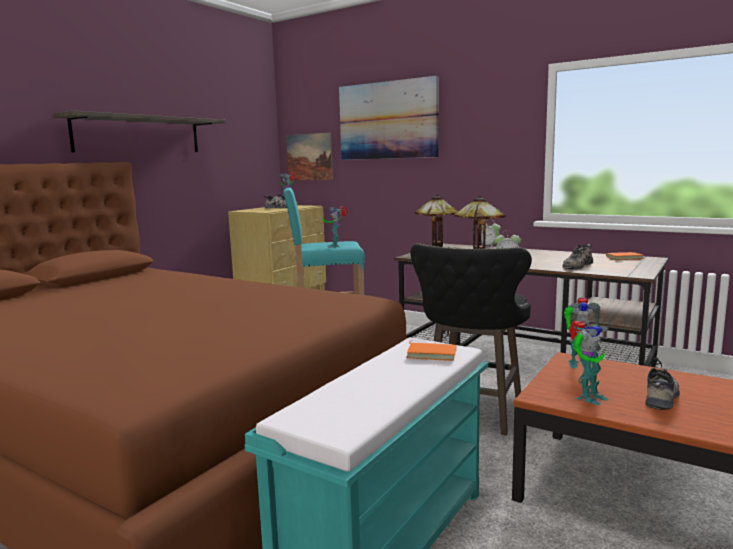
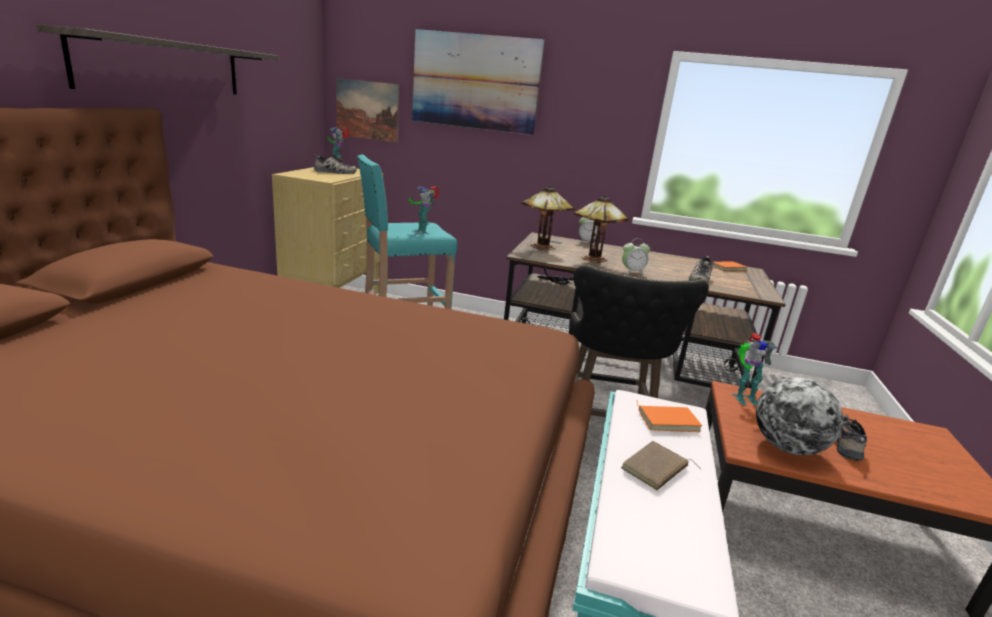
camera: 20 degrees left, 10 degrees up
(382, 378) = (656, 469): none -> brown book
(587, 397) = (787, 447): toy robot -> globe

